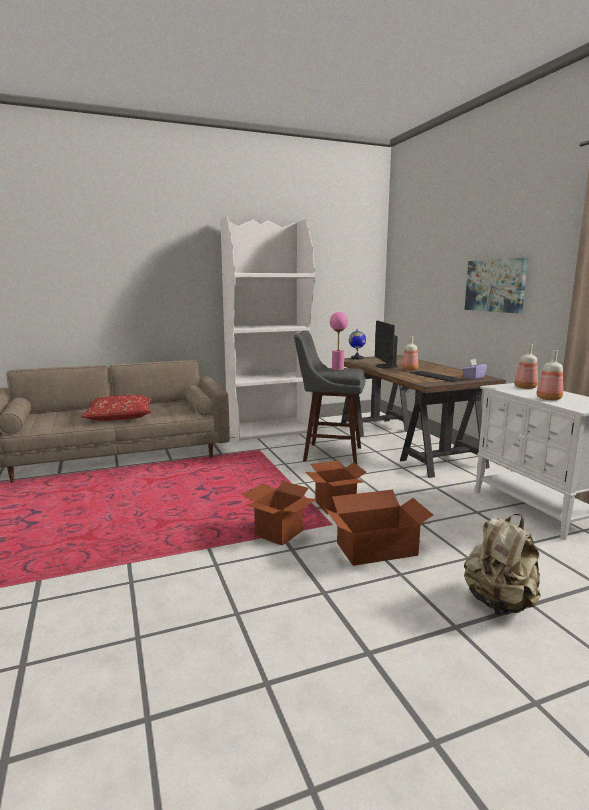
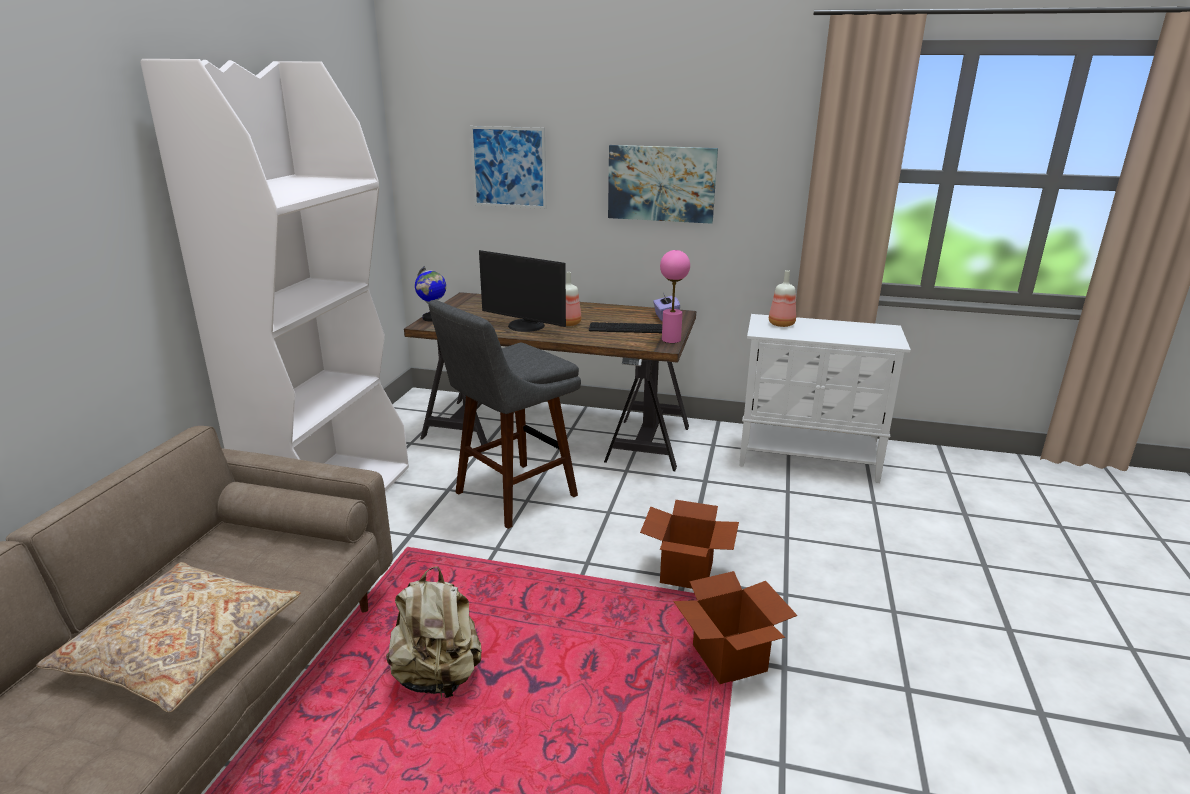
camera: 55 degrees left, 10 degrees up
(119, 416) = (182, 648): red pillow -> beige pillow
(338, 369) = (512, 356): pink table lamp -> pink table lamp (671, 340)
(377, 549) = (829, 599): cardboard box -> none
(426, 279) = (508, 167): none -> picture
(499, 603) = (977, 581): beige backpack -> beige backpack (438, 677)
(548, 399) = (842, 337): bottle -> none

